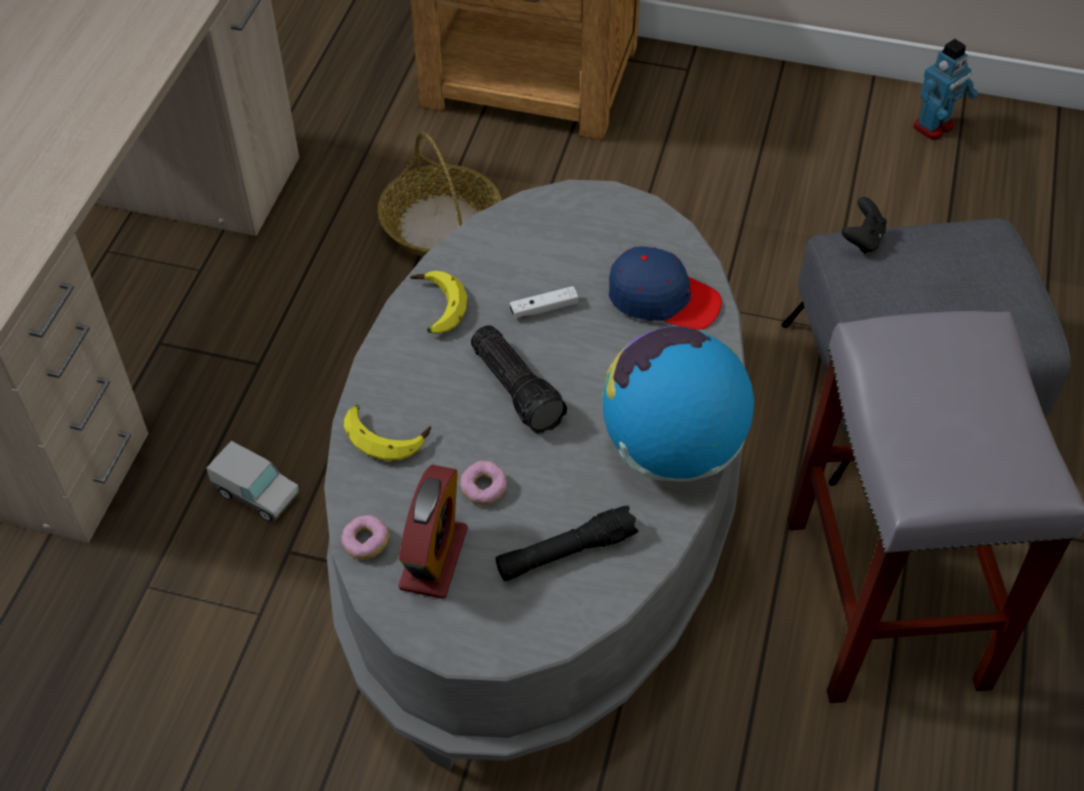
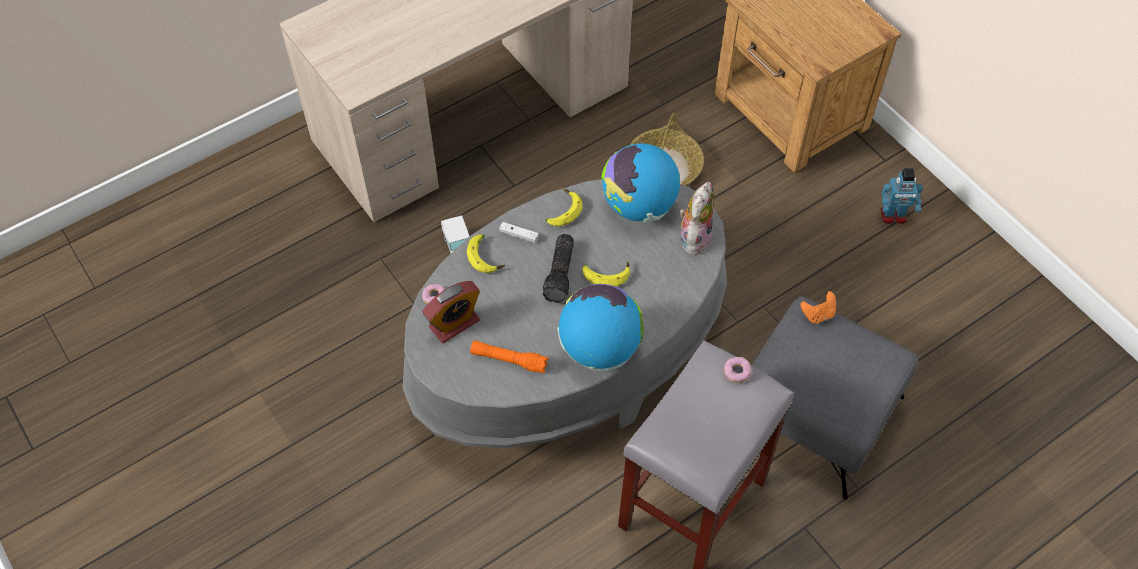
camera: 40 degrees right, 5 degrees up
(483, 489) = (502, 308): donut -> donut (736, 373)
(531, 239) = (638, 206): none -> globe
(544, 308) = (610, 244): white game controller -> white game controller (519, 235)
(565, 553) = (508, 360): black flashlight -> orange flashlight
(578, 348) = (606, 273): none -> banana
(641, 233) = (693, 237): none -> plush toy
(663, 298) = (669, 276): blue cap -> none
(862, 240) = (818, 314): black game controller -> orange game controller
(934, 127) = (997, 284): toy robot -> toy robot (893, 216)

